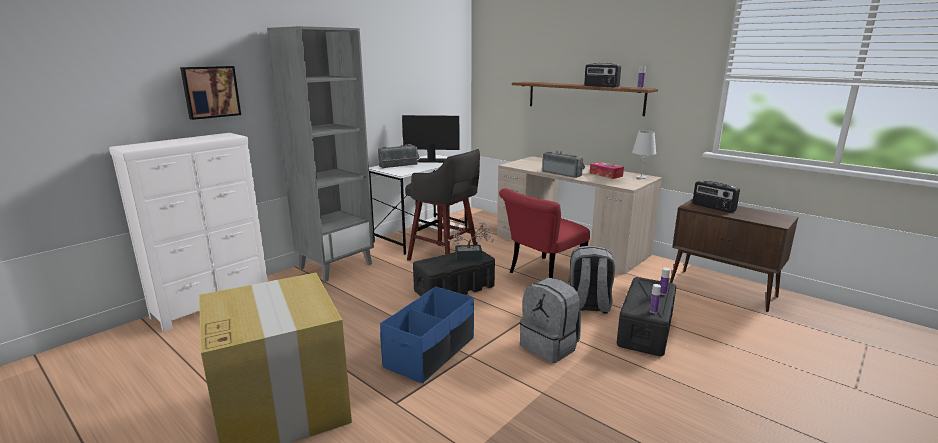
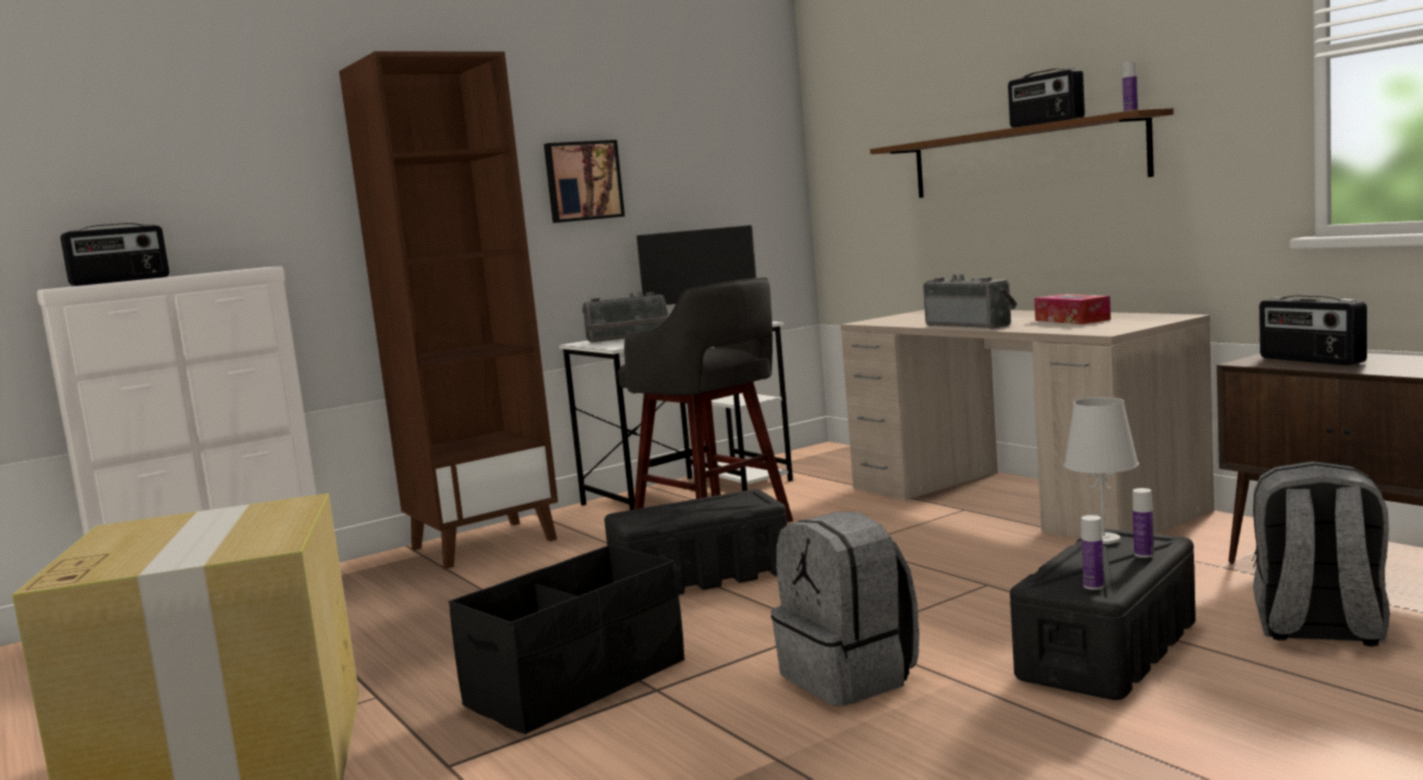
camera: 15 degrees right, 10 degrees down
(159, 143) = (120, 281): none -> radio
(210, 92) = (230, 192): picture -> picture (582, 181)
(336, 266) = (484, 543): grey bookcase -> brown bookcase
(430, 352) = (577, 683): blue storage box -> black storage box
(472, 257) = (735, 503): potted plant -> none
(541, 275) = (912, 553): red chair -> none
(588, 306) = (990, 605): grey backpack -> grey backpack (1318, 629)
(641, 177) = (1155, 317): white table lamp -> white table lamp (1104, 539)

